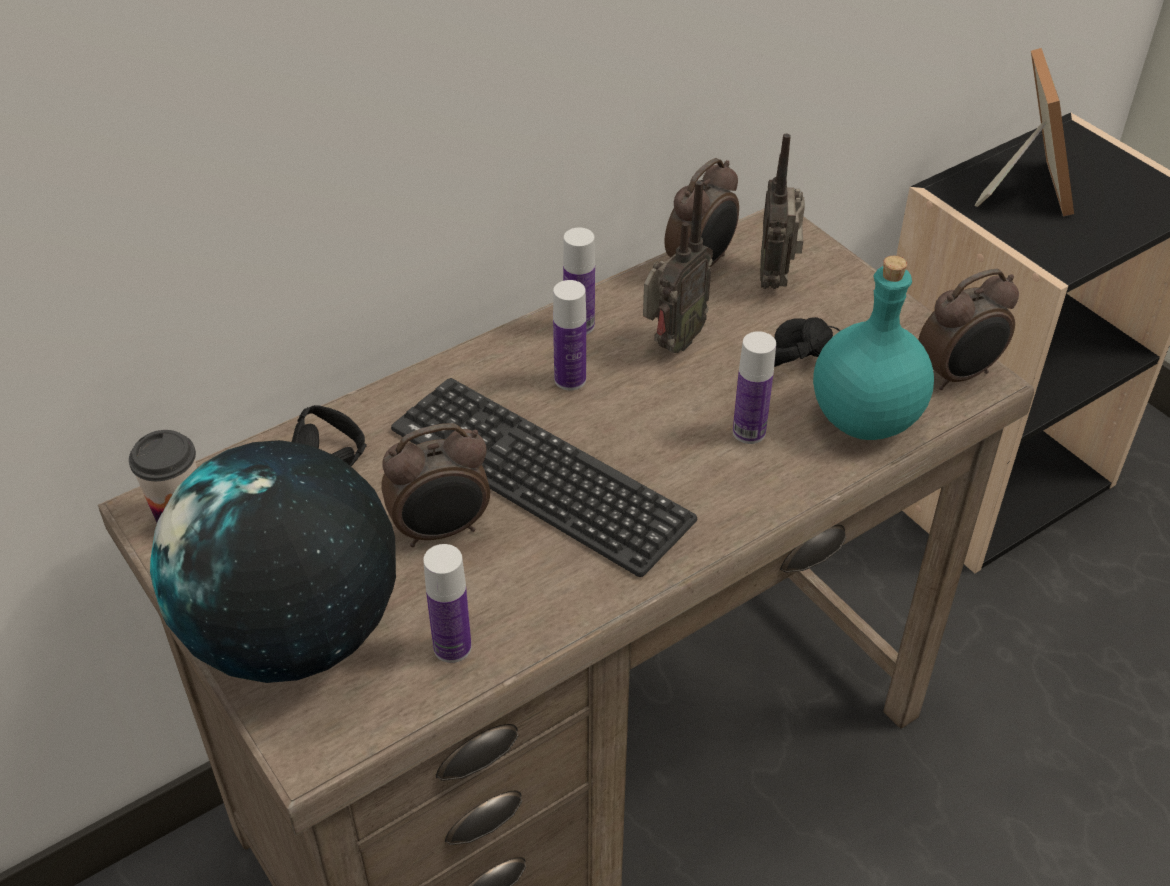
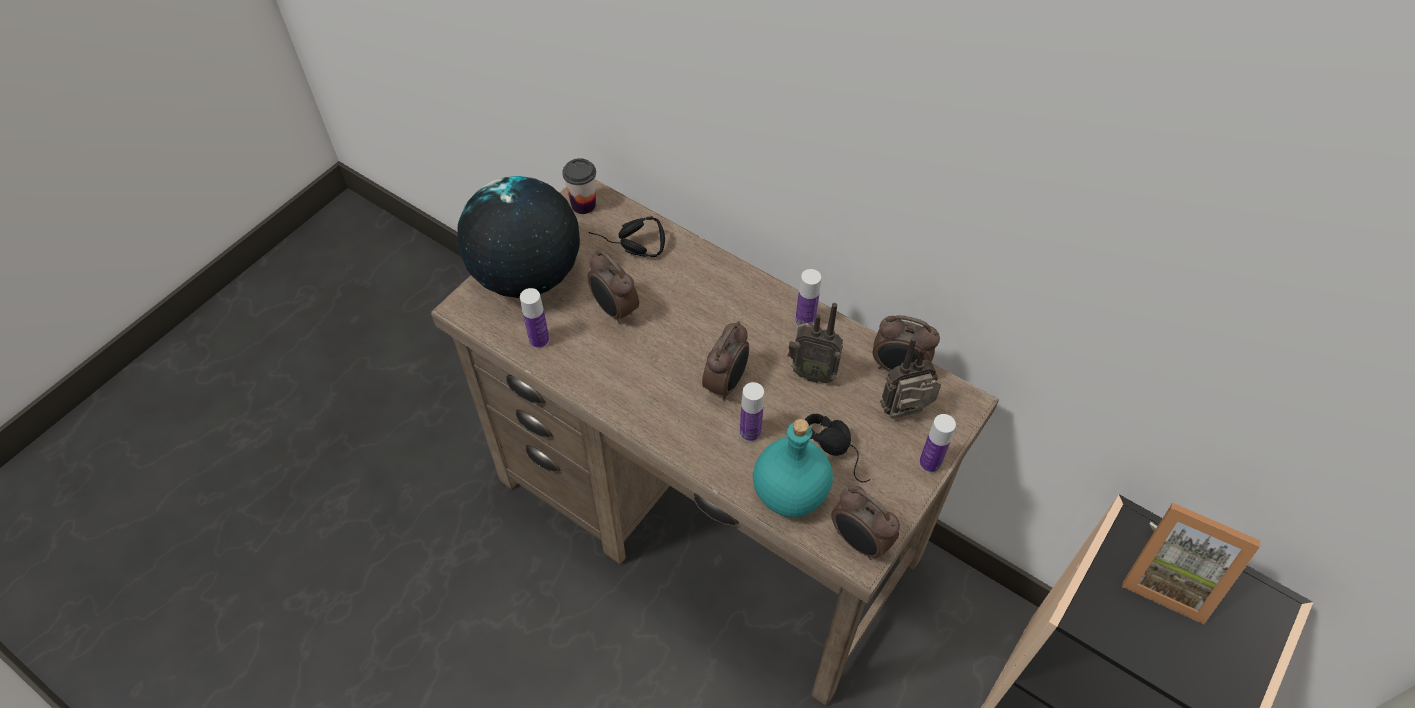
camera: 70 degrees right, 10 degrees up
(539, 474) = (672, 340): keyboard -> none
(570, 379) = (755, 331): bottle -> bottle (930, 463)
(651, 434) = (726, 383): none -> alarm clock
(1024, 187) = (1169, 577): picture frame -> picture frame turned 45 degrees clockwise

